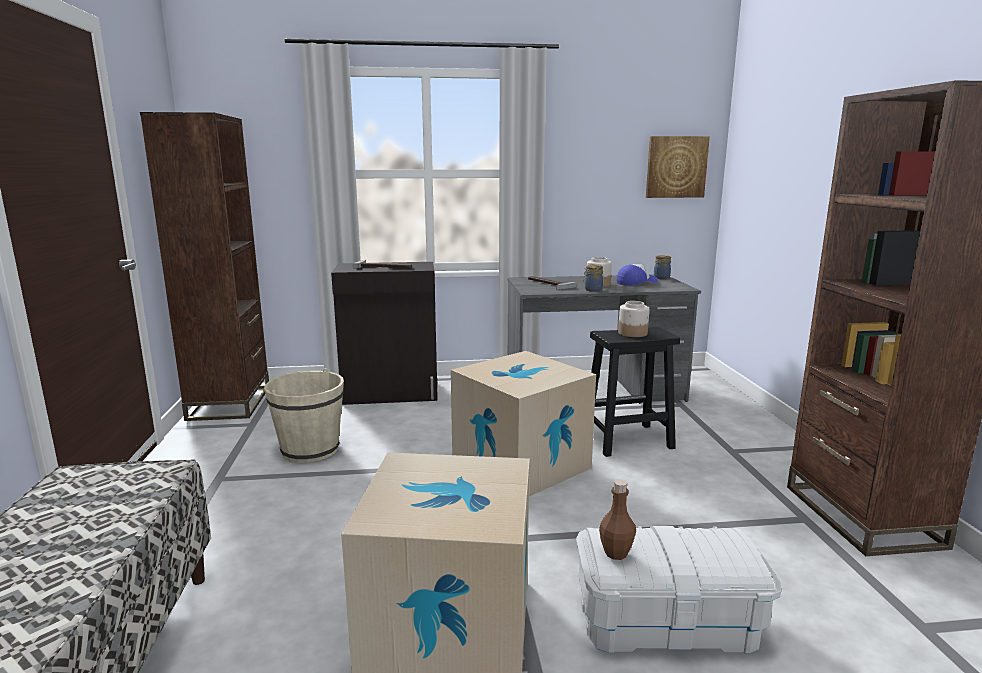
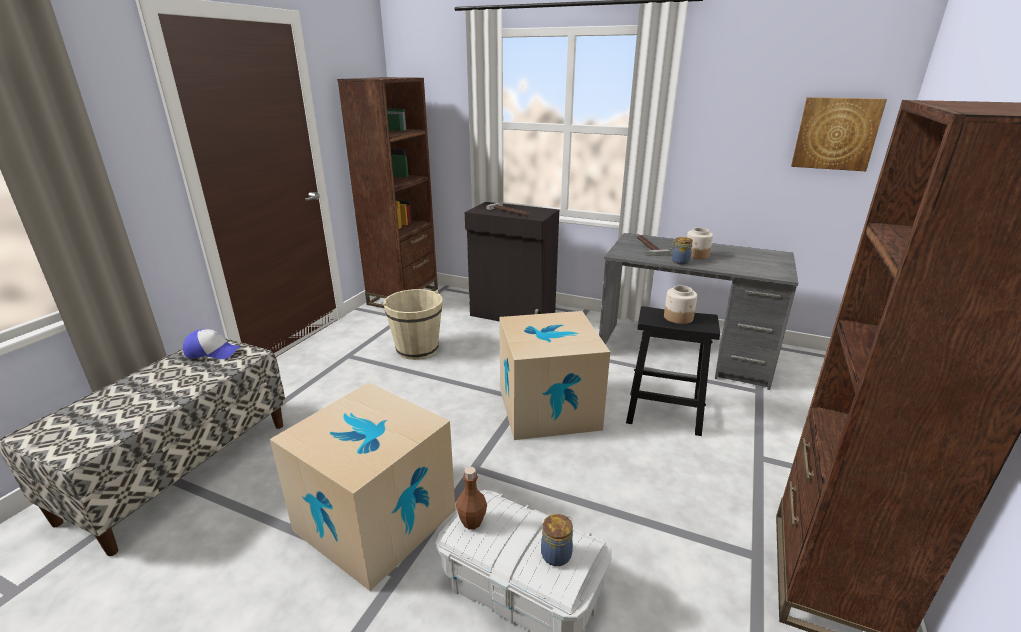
camera: 30 degrees right, 10 degrees up
(636, 282) = (741, 259): cap -> cap (213, 352)
(661, 277) = (780, 257): jar -> jar (557, 554)

